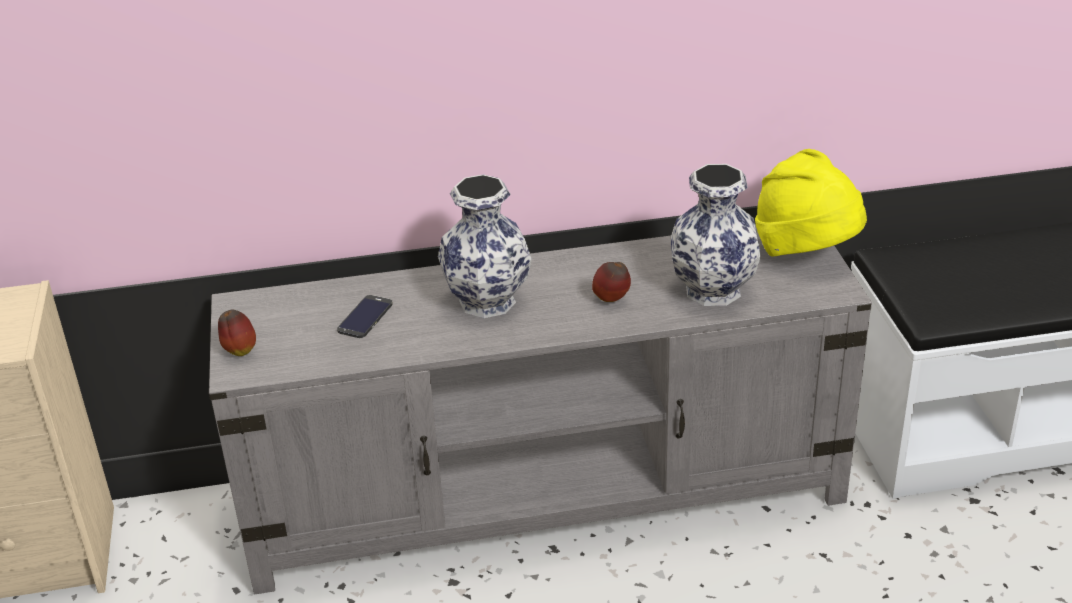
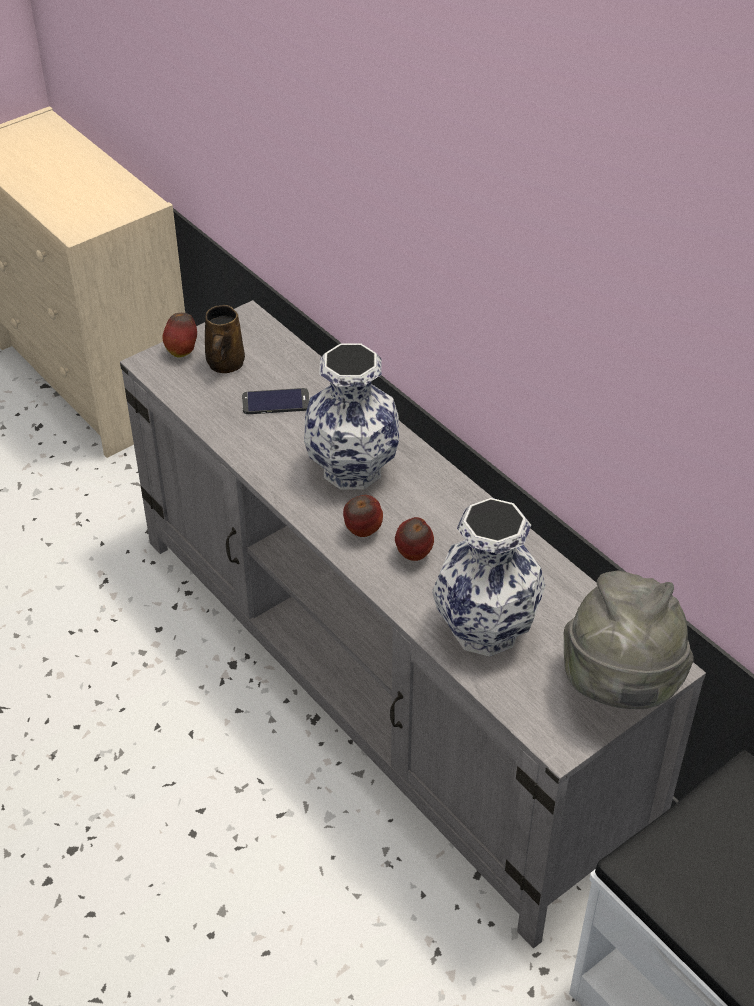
camera: 60 degrees right, 10 degrees up
(285, 331) = (225, 365): none -> brown mug
(565, 316) = (362, 532): none -> apple
(806, 252) = (619, 687): yellow hat -> grey hat

